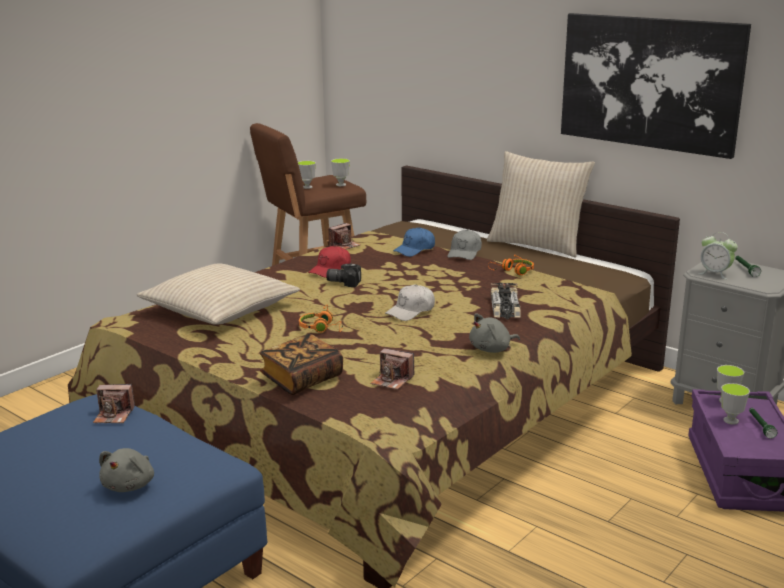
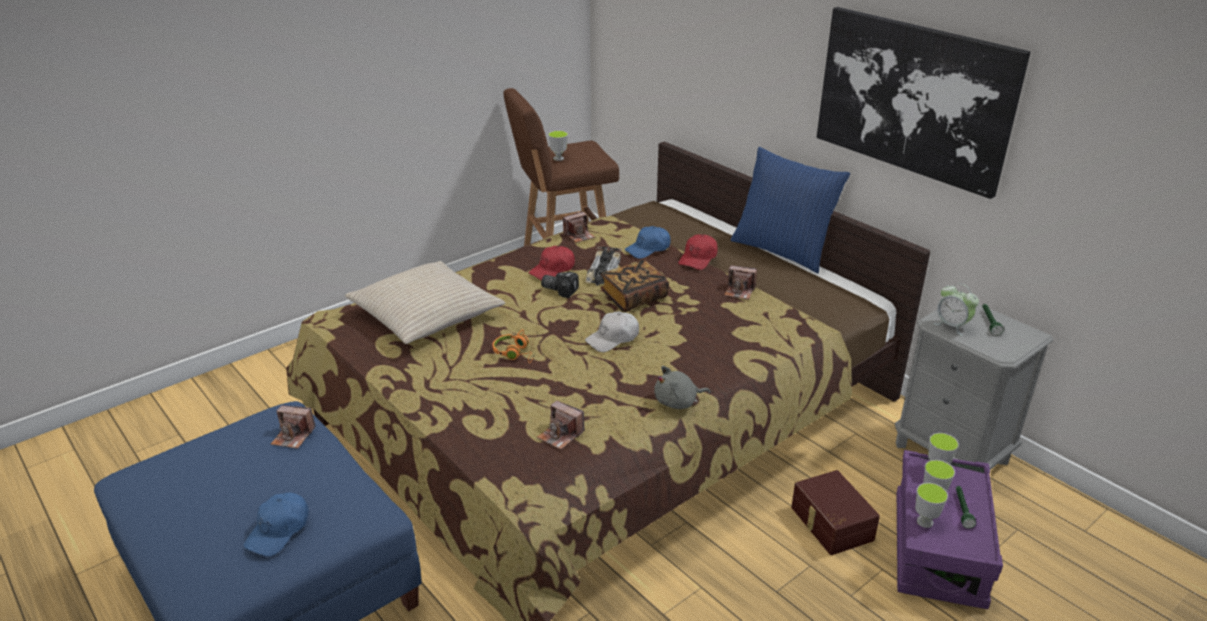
camera: 10 degrees right, 10 degrees up
(130, 485) = (279, 531): grey plush toy -> blue cap
(302, 379) = (472, 422): book -> book (634, 297)
(341, 185) = (594, 158): cup -> cup (925, 522)
(464, 253) = (698, 259): grey cap -> red cap
(505, 308) = (712, 344): toy car -> toy car (603, 272)
(513, 271) = (739, 291): orange headphones -> camera
(537, 245) = (782, 251): beige pillow -> blue pillow
(637, 466) = (830, 524): none -> brown storage box

